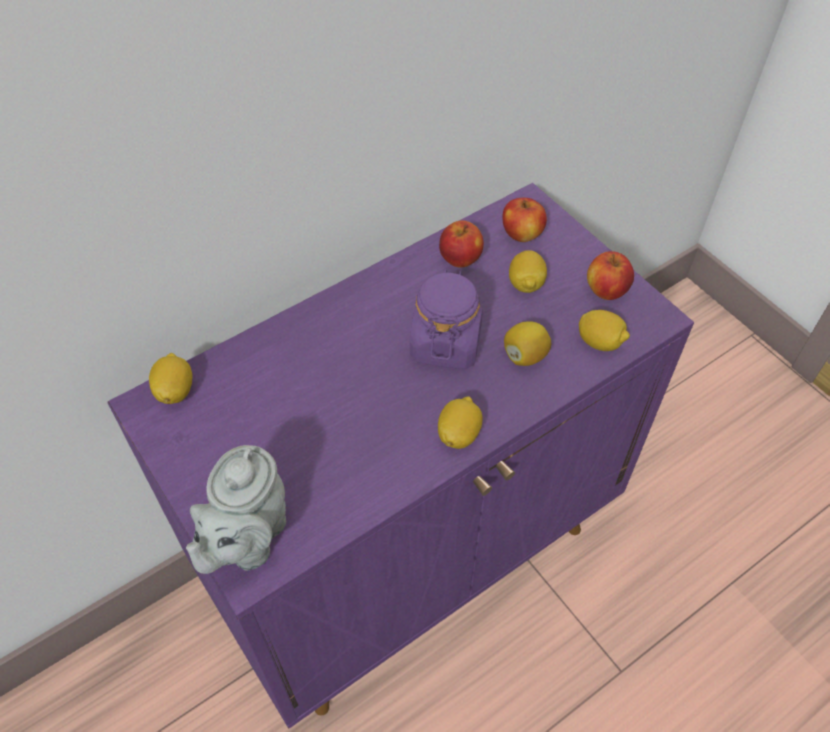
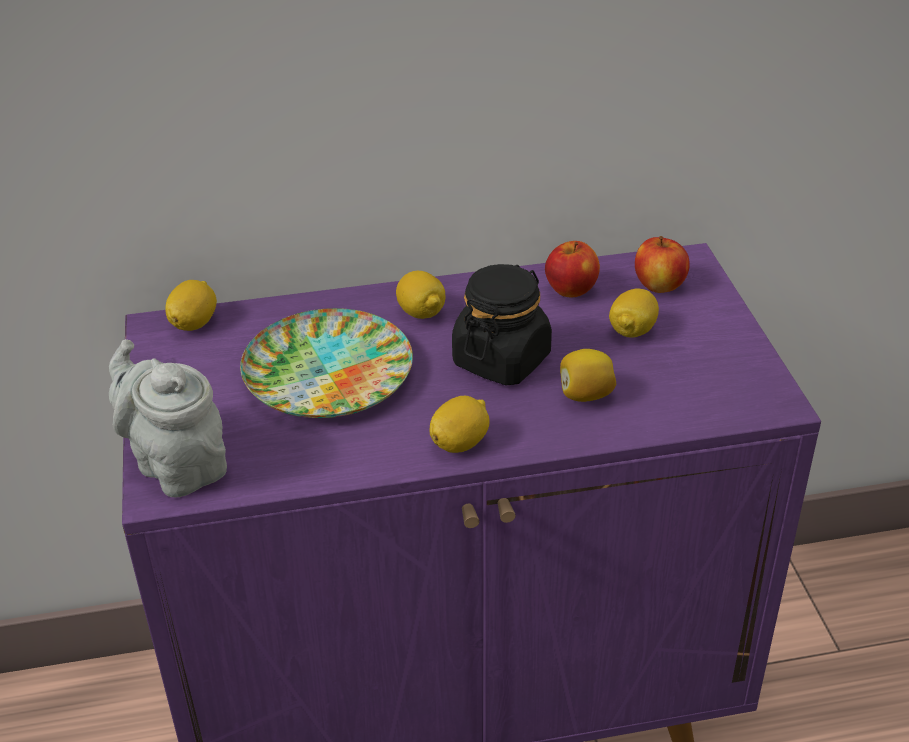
camera: 25 degrees right, 15 degrees down
(247, 539) = (177, 464): grey teapot -> grey teapot turned 90 degrees clockwise
(317, 403) = (326, 373): none -> plate
(445, 343) = (501, 359): purple jar -> black jar
(600, 342) = (685, 407): lemon -> lemon (421, 312)
(606, 290) = (727, 362): apple -> none

